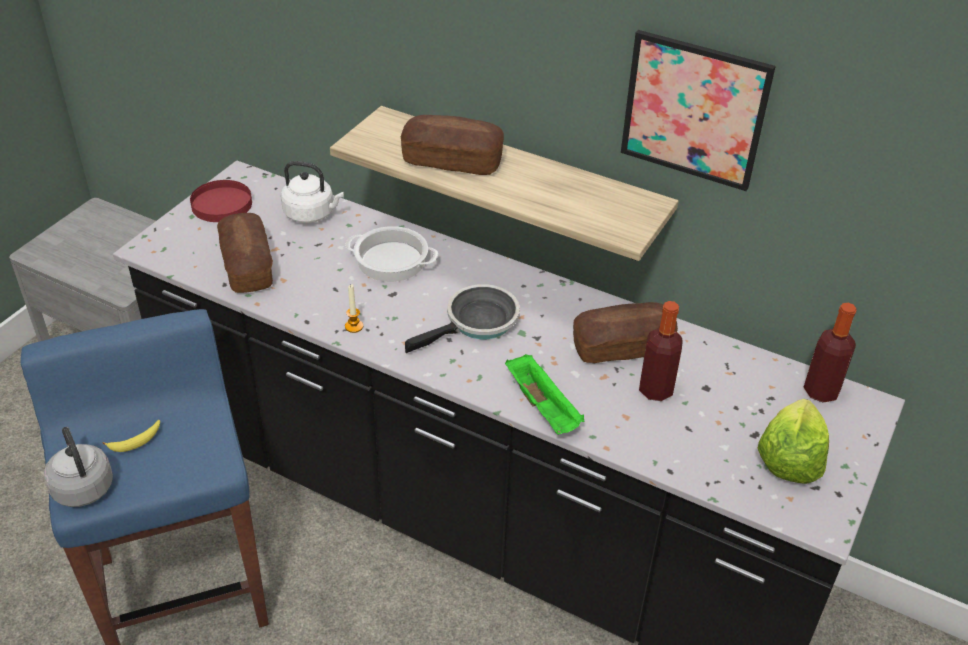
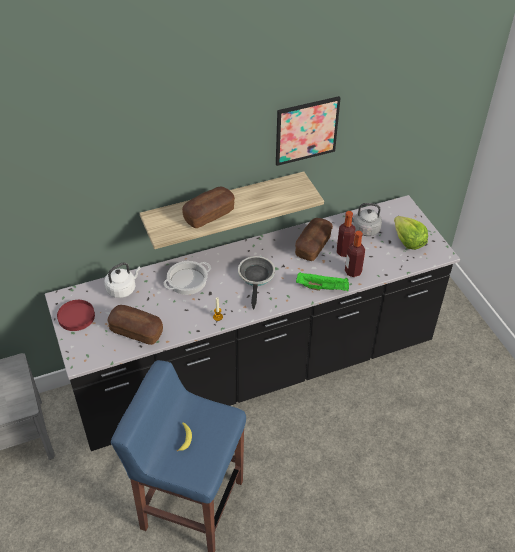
camera: 50 degrees left, 5 degrees up
(82, 486) = (194, 472): grey kettle -> grey kettle (364, 229)
(821, 391) = (386, 211): bottle -> bottle (353, 271)

